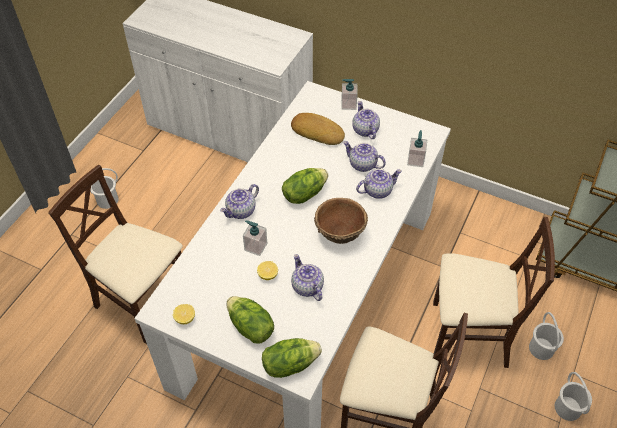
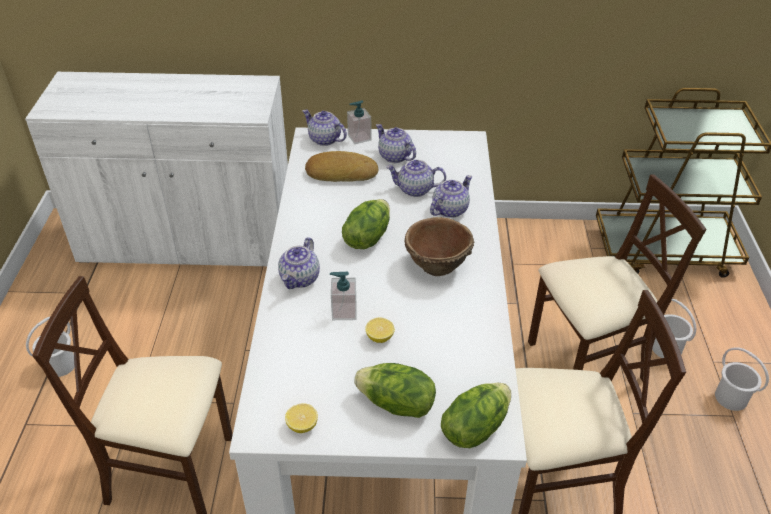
camera: 25 degrees left, 10 degrees down
(307, 286) = (436, 333): teapot -> teapot (324, 139)
(415, 160) = (470, 169): soap dispenser -> none

